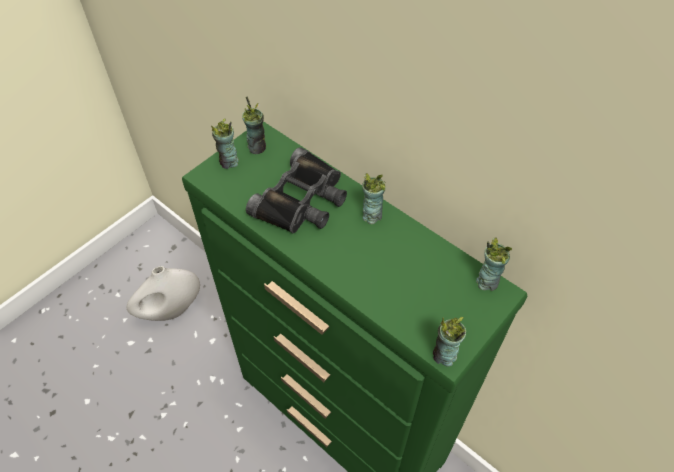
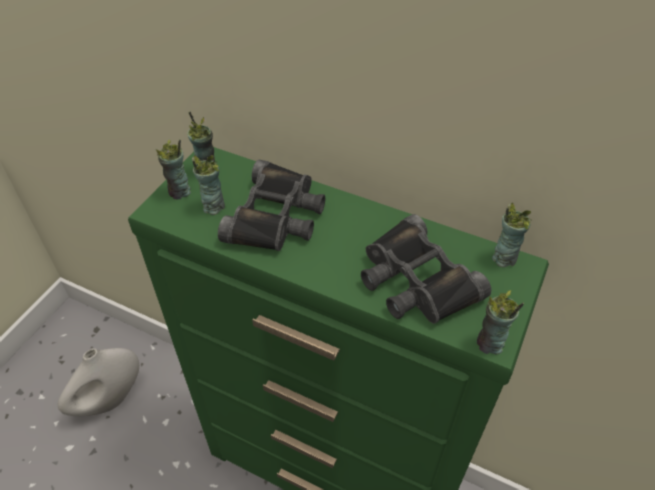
camera: 15 degrees left, 5 degrees down
(371, 215) = (358, 216): cup -> cup (213, 206)
(400, 285) = (415, 280): none -> black binoculars

